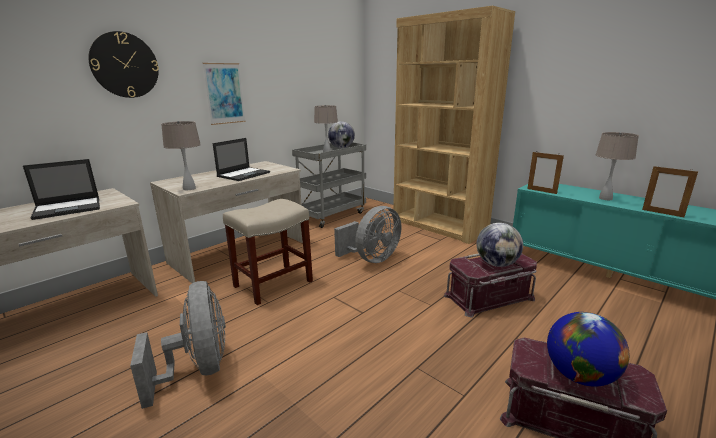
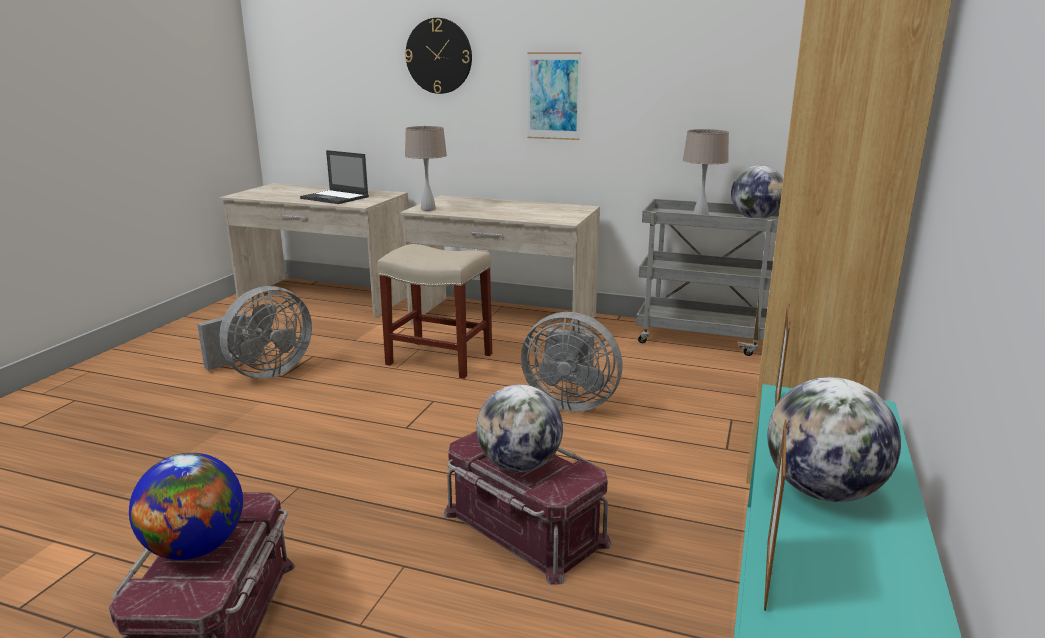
camera: 65 degrees right, 0 degrees up
(244, 174) = (512, 212): laptop -> none
(605, 198) = (823, 491): beige table lamp -> globe

